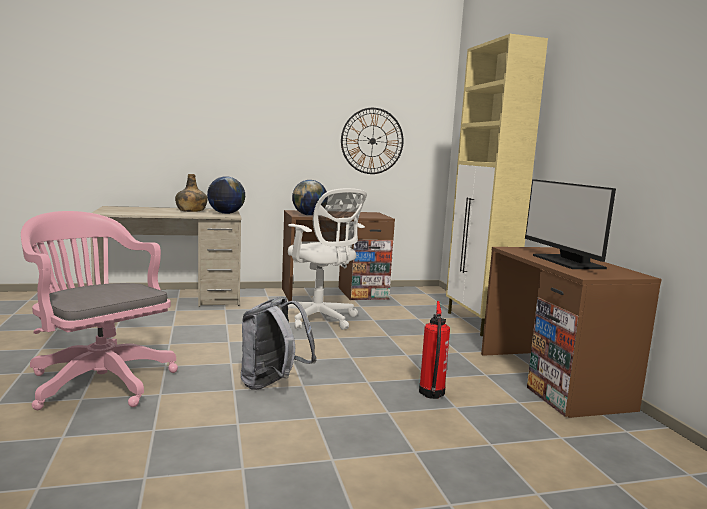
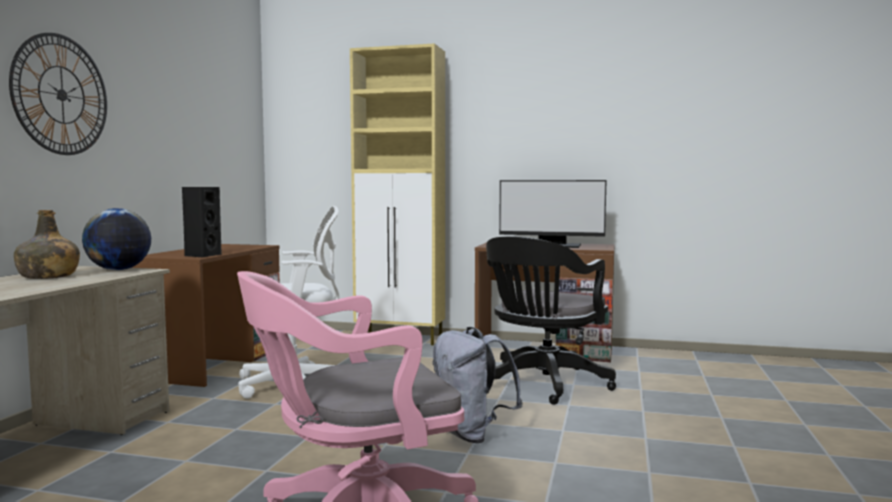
camera: 60 degrees left, 5 degrees down
(309, 215) = (202, 255): globe -> black speaker
(372, 141) = (205, 149): wall clock -> wall clock (61, 95)
(431, 394) = (543, 385): fire extinguisher -> black office chair

